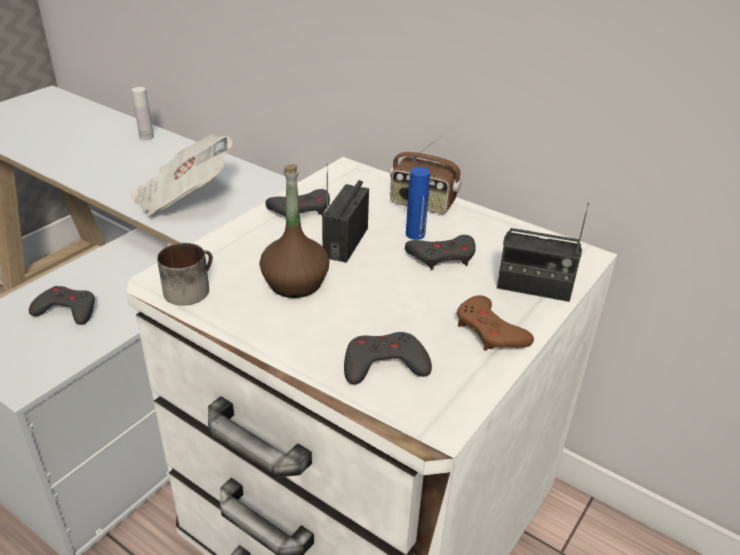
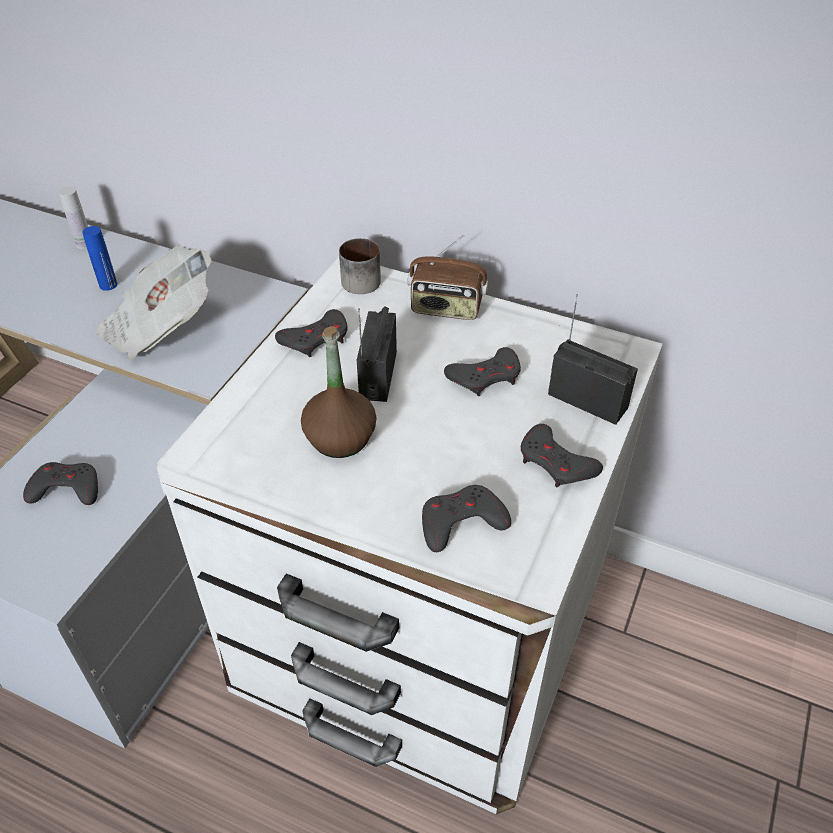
camera: 10 degrees left, 10 degrees up
(190, 288) = (228, 464): mug -> mug (362, 278)
(415, 234) = (449, 352): blue bottle -> blue bottle (108, 285)
(490, 331) = (556, 462): brown game controller -> grey game controller
(533, 287) = (587, 401): radio -> radio turned 150 degrees counterclockwise

